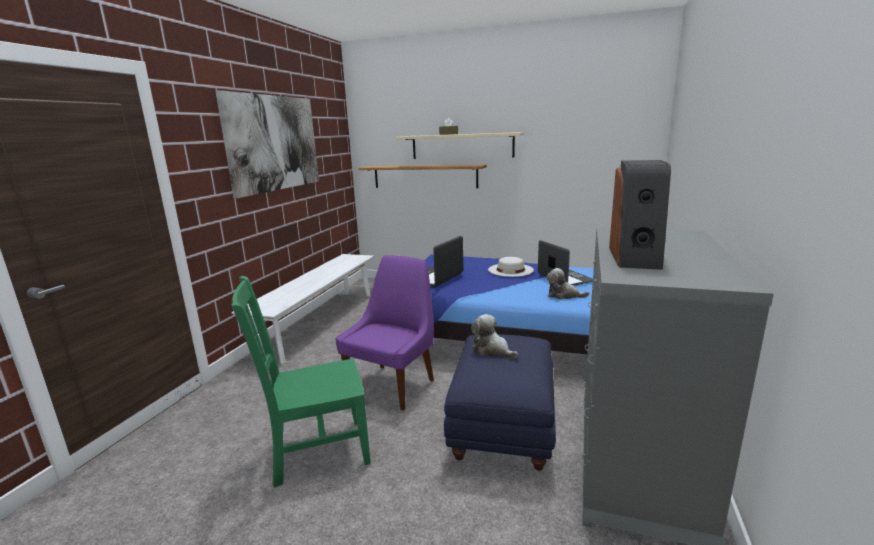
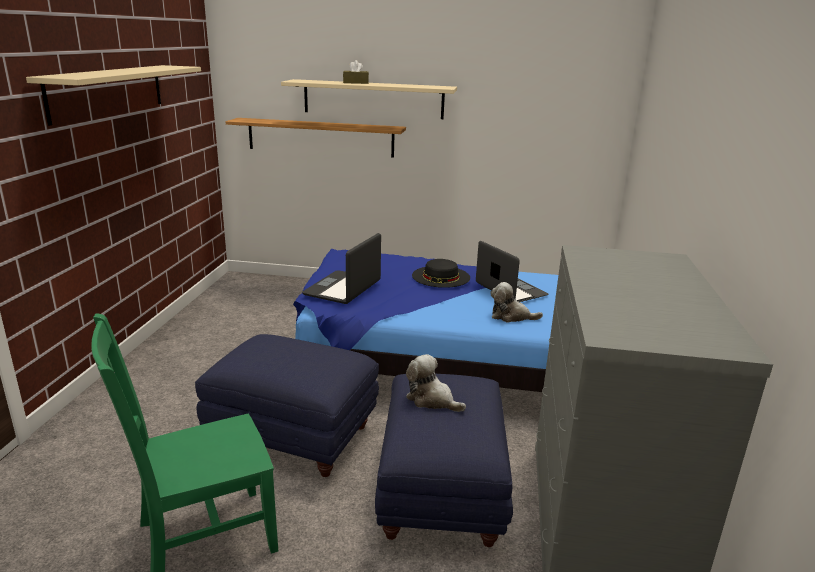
camera: 10 degrees left, 5 degrees up
(274, 143) = (108, 91): picture -> beige shelf
(320, 322) = (178, 343): white bench -> none
(393, 385) = (294, 436): purple chair -> blue ottoman
(510, 270) = (441, 276): white hat -> black hat
(636, 257) = (618, 302): speaker -> none

